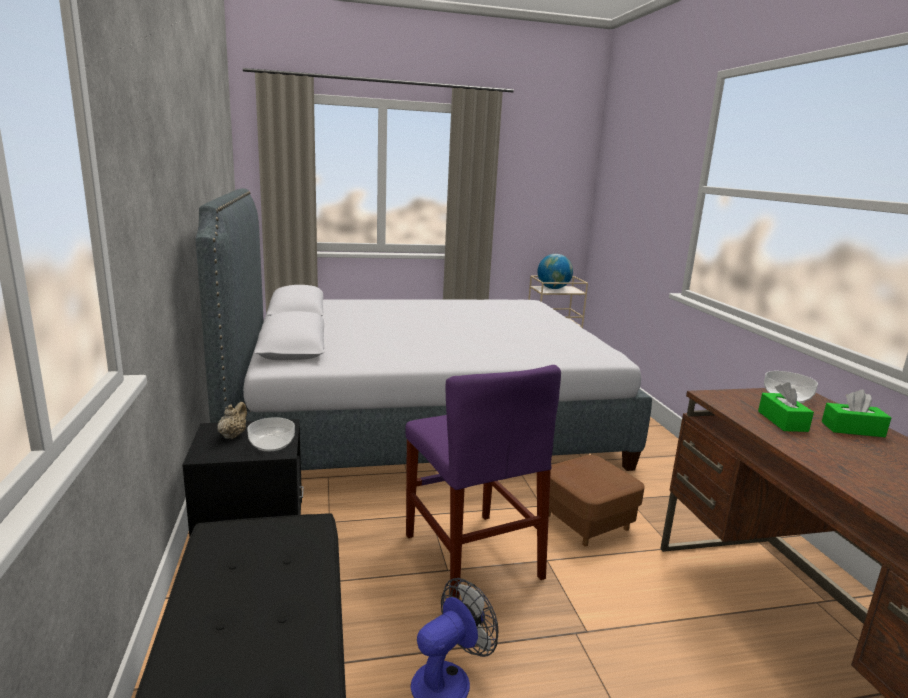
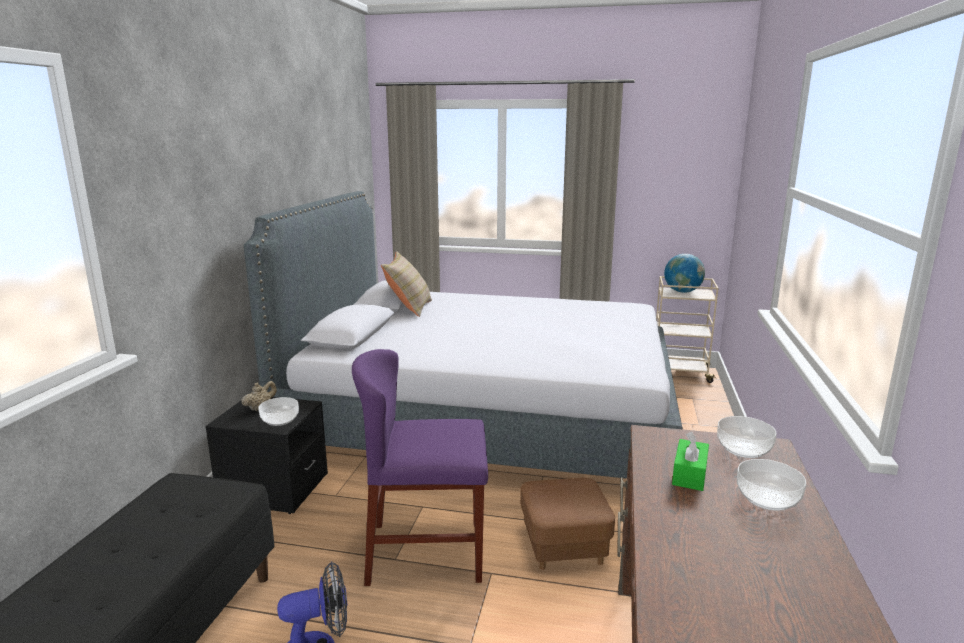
camera: 25 degrees right, 0 degrees up
(323, 315) = (409, 308): none -> beige pillow
(472, 556) = (426, 552): purple chair -> purple chair turned 90 degrees clockwise
(852, 429) = (767, 498): green tissue box -> bowl

